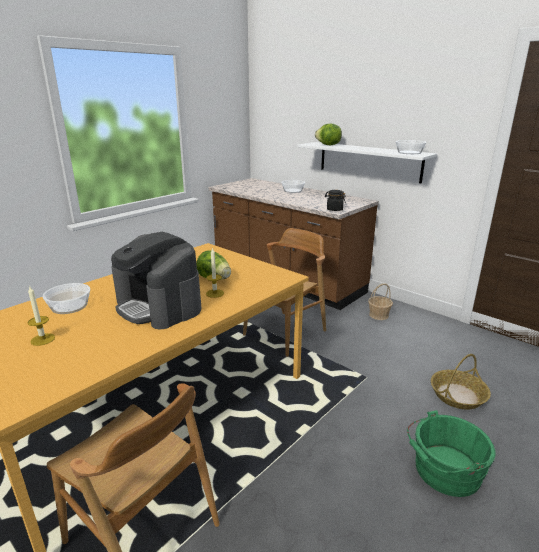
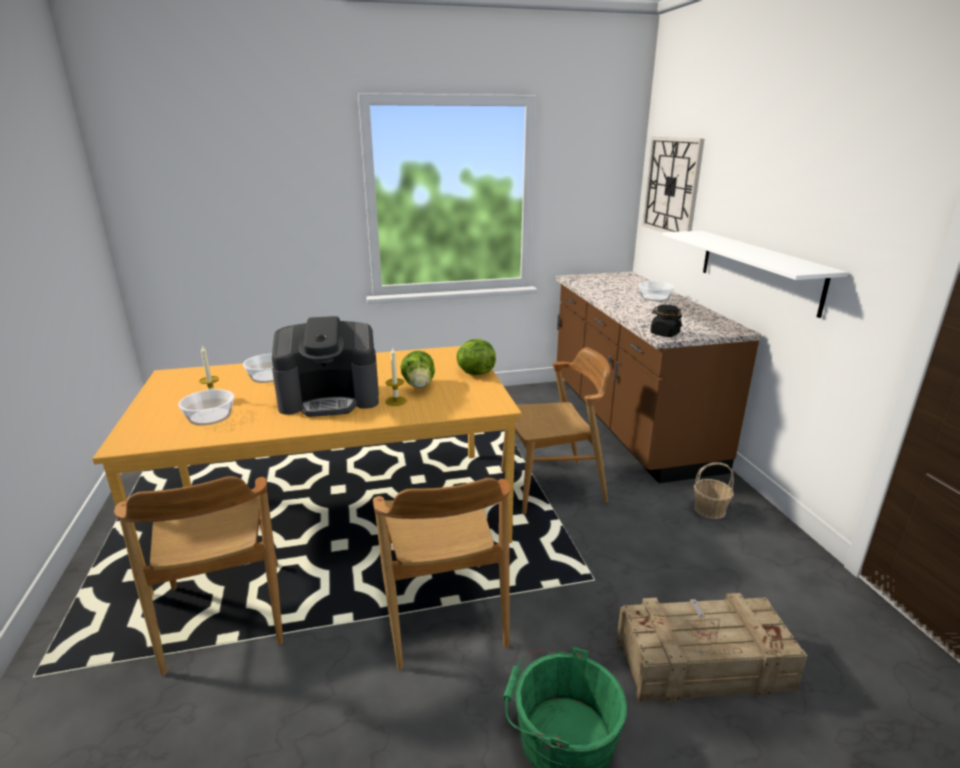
camera: 35 degrees right, 0 degrees up
(159, 306) = (330, 398): coffee machine -> coffee machine turned 90 degrees counterclockwise
(281, 114) = (672, 186): none -> wall clock
(306, 440) = (442, 613): none -> brown chair
(328, 145) = (702, 238): lettuce -> lettuce (474, 373)
(409, 152) = (798, 264): bowl -> bowl (210, 416)
(457, 395) = (700, 663): basket -> crate

